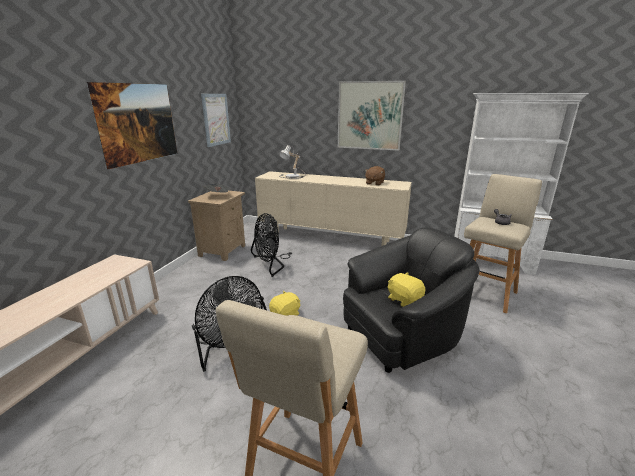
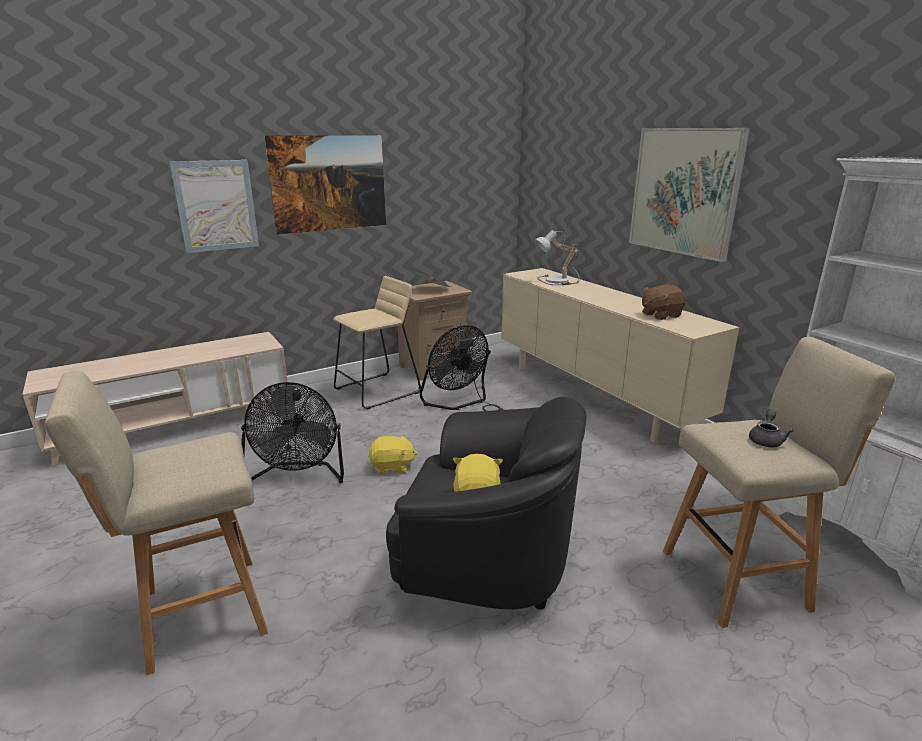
camera: 40 degrees right, 0 degrees up
(207, 276) = (377, 391): none -> beige stool
(216, 119) = (467, 183): picture -> picture (216, 206)
(271, 263) = (465, 401): black fan -> black fan turned 45 degrees clockwise

